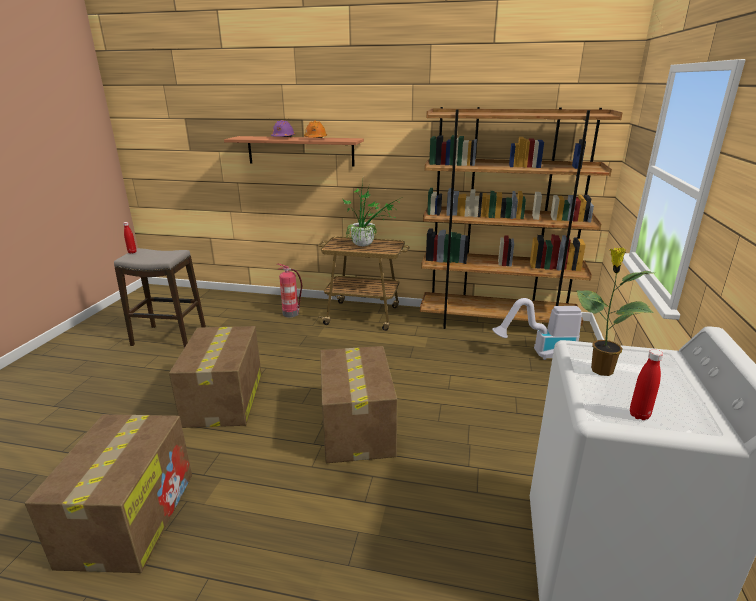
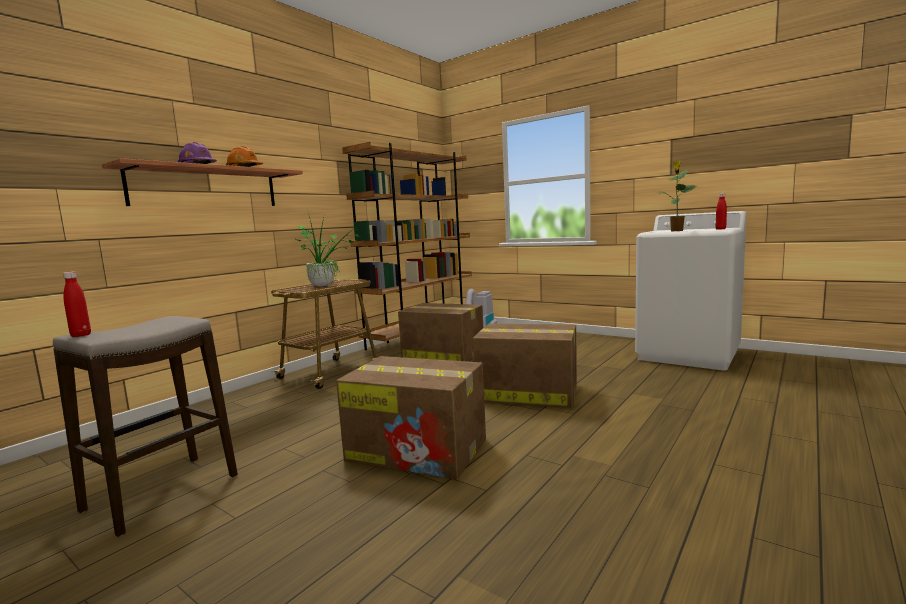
camera: 65 degrees left, 15 degrees down
(130, 516) = (623, 512): cardboard box -> cardboard box (442, 355)
(291, 313) = (257, 402): fire extinguisher -> none

